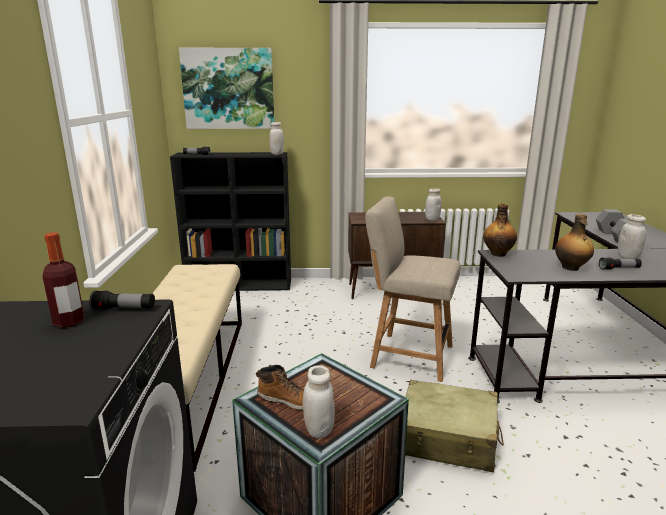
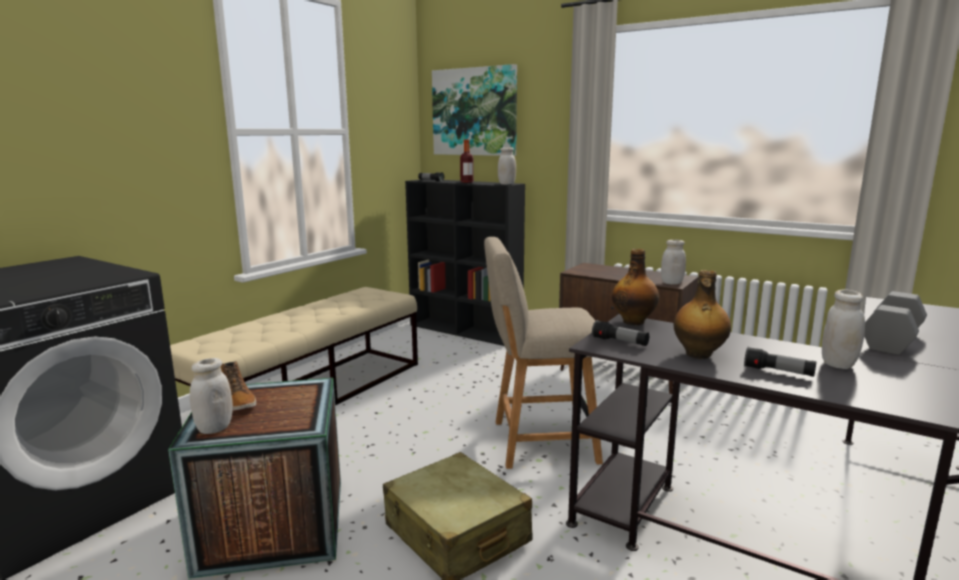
camera: 35 degrees right, 5 degrees down
(69, 322) = (77, 272): bottle -> bottle (467, 182)
(124, 309) = (119, 272): flashlight -> flashlight (620, 342)
(407, 355) = (538, 442): beige chair -> beige chair turned 60 degrees counterclockwise

